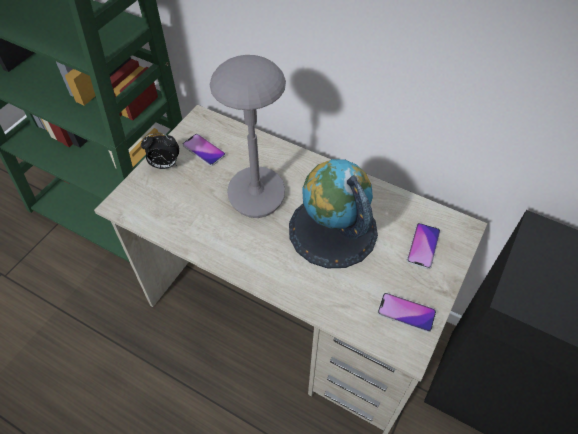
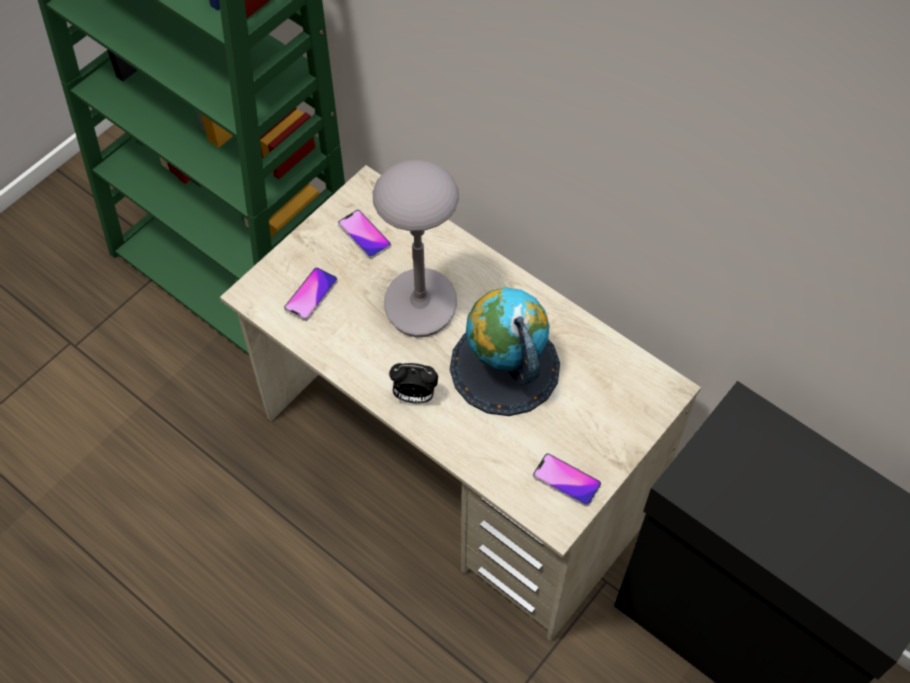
camera: 10 degrees right, 5 degrees up
(164, 165) = (312, 249): alarm clock -> alarm clock (414, 396)
(423, 246) = (610, 404): phone -> phone (311, 294)

